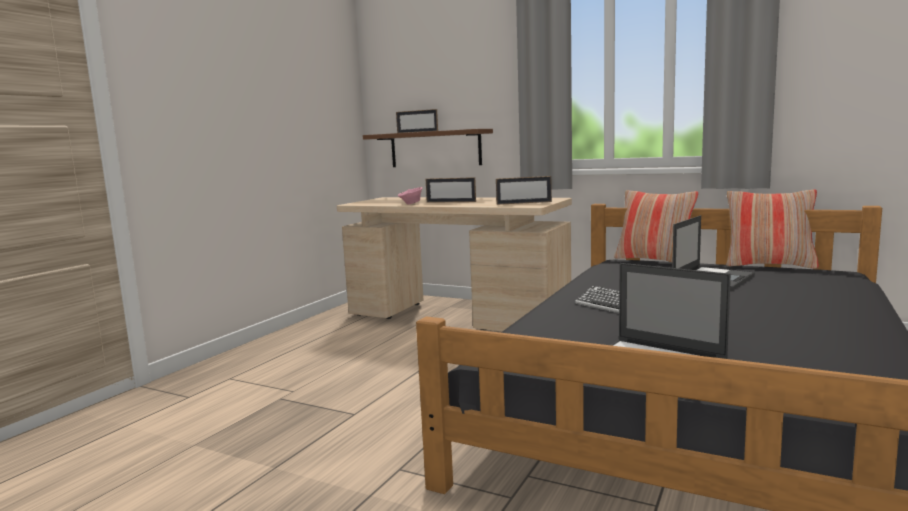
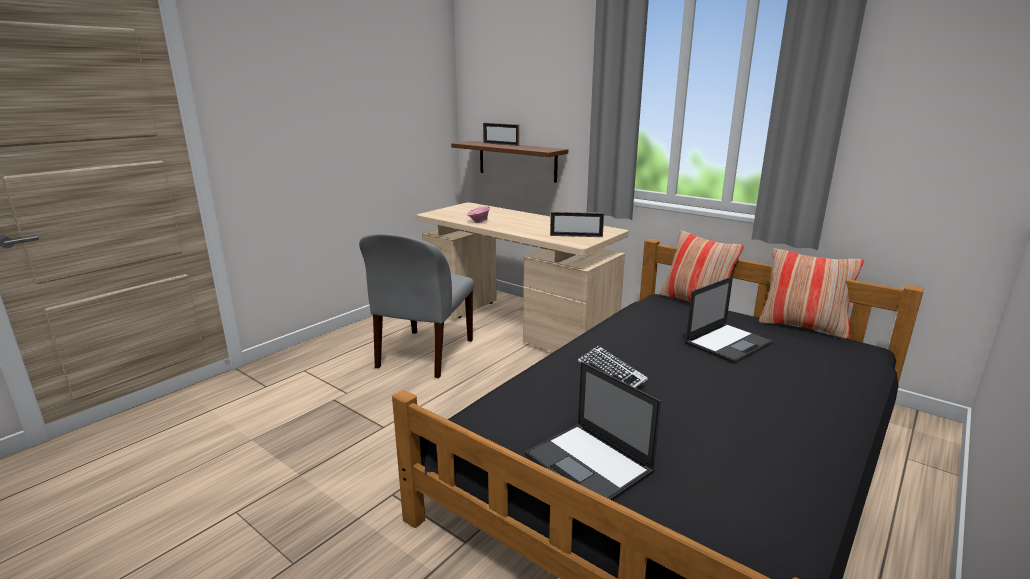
camera: 10 degrees right, 10 degrees up
(367, 351) = (424, 355): none -> grey chair
(451, 202) = (515, 223): picture frame -> none

